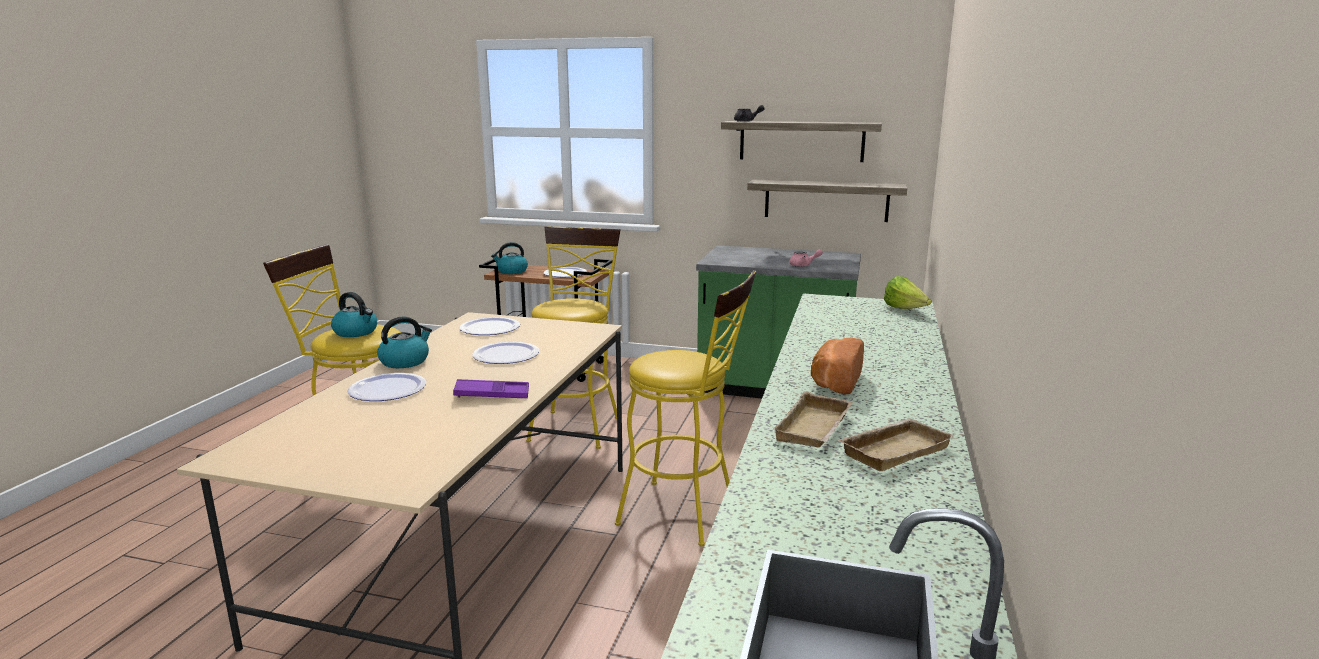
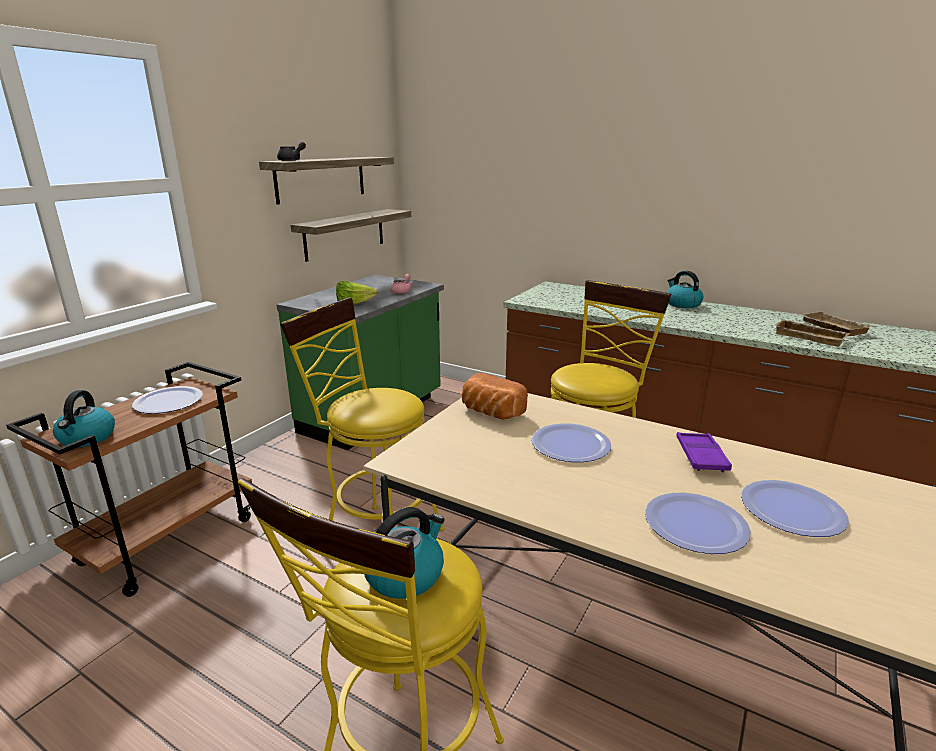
camera: 75 degrees left, 5 degrees up
(405, 361) = (584, 514): kettle -> kettle (682, 304)
(490, 328) = (457, 451): plate -> plate (792, 510)
(834, 382) = (723, 322): bread -> bread (490, 412)
(905, 310) = (563, 288): lettuce -> lettuce (354, 305)

